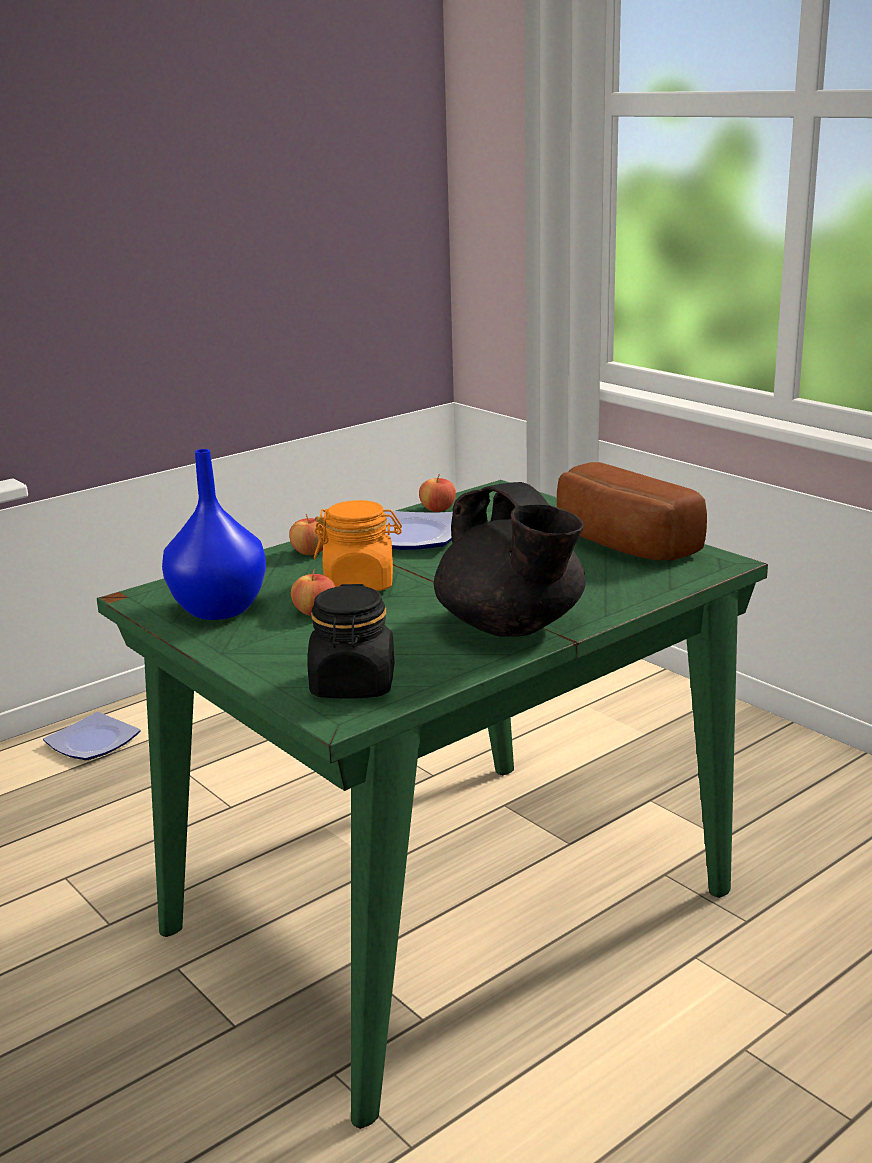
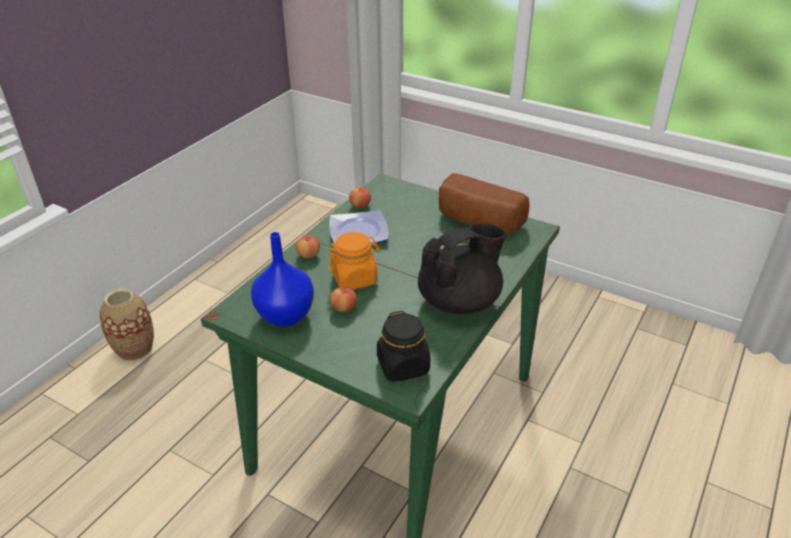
camera: 20 degrees left, 15 degrees up
(93, 741) = (135, 348): plate -> vase
(511, 627) = (460, 301): black teapot -> black teapot turned 75 degrees counterclockwise

